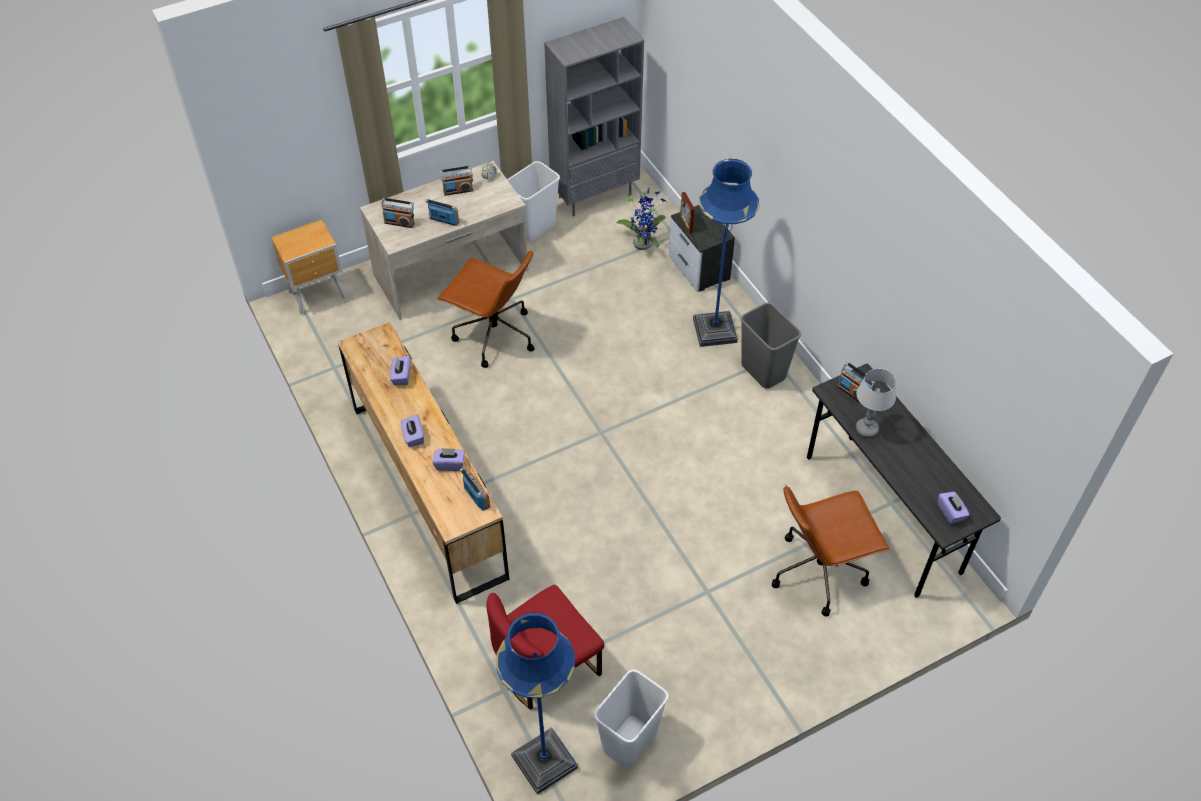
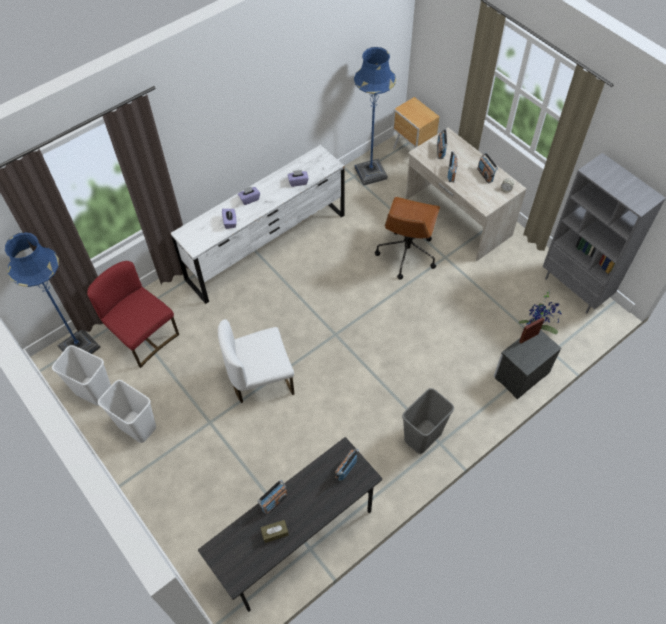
camera: 80 degrees right, 5 degrees up
(428, 490) = (266, 247): brown dresser -> white dresser
(477, 497) = (206, 241): radio -> radio (274, 502)
(534, 228) = (522, 256): white trash can -> white trash can (137, 427)
(653, 524) = (261, 379): none -> white chair
(715, 330) = (456, 395): blue floor lamp -> blue floor lamp (371, 173)
(819, 571) = (237, 498): brown office chair -> none
(866, 429) = (308, 482): table lamp -> none
(926, 469) = (275, 533): none -> brown tissue box
(951, 512) = (232, 555): purple tissue box -> none

